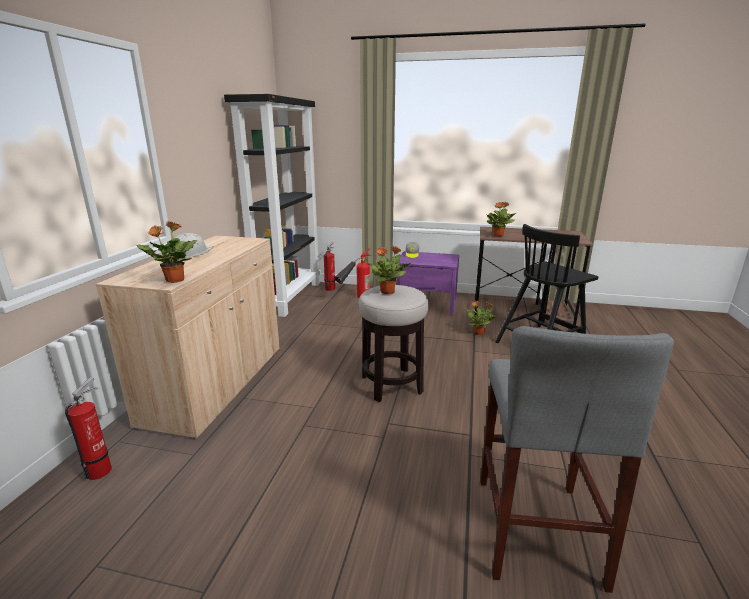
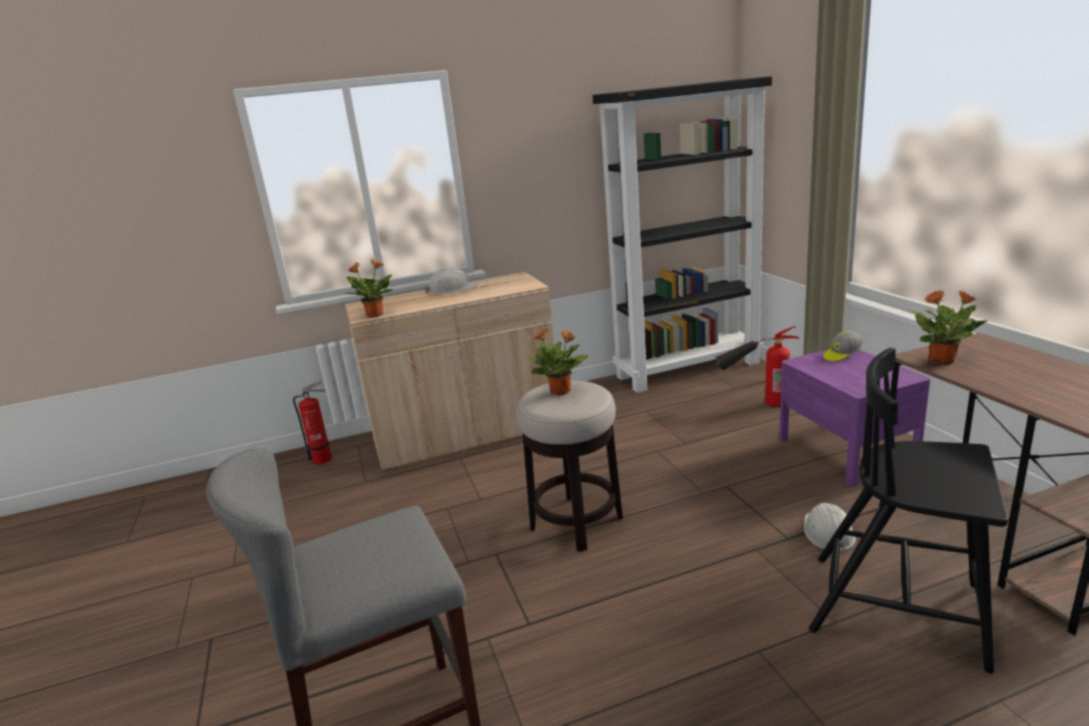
camera: 60 degrees right, 0 degrees up
(330, 288) = (759, 374): fire extinguisher -> none
(479, 333) = (827, 532): potted plant -> white hard hat

